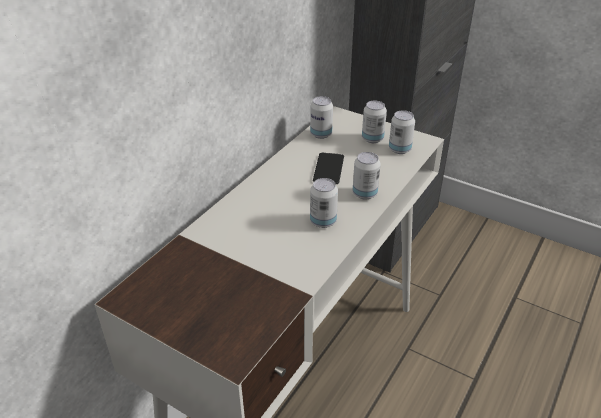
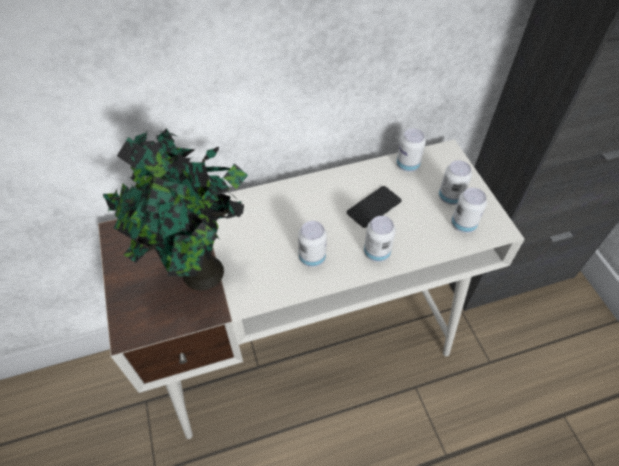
camera: 40 degrees right, 15 degrees up
(250, 282) = (202, 276): none -> potted plant

